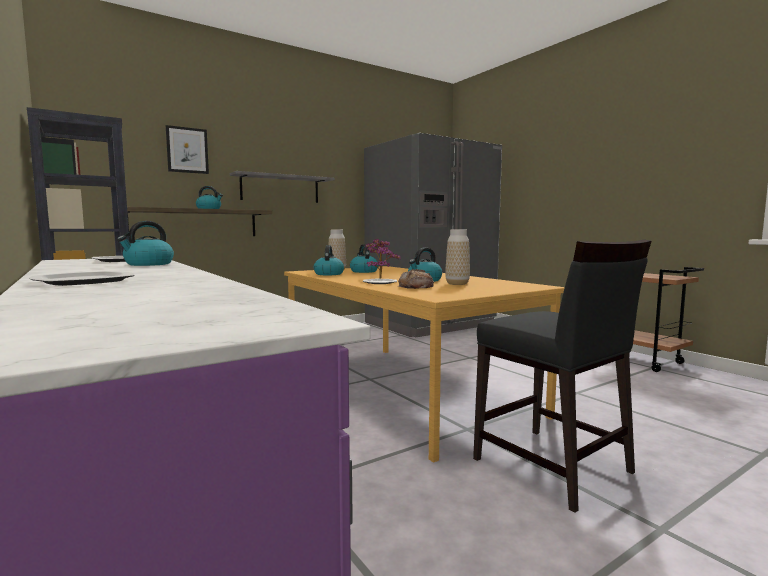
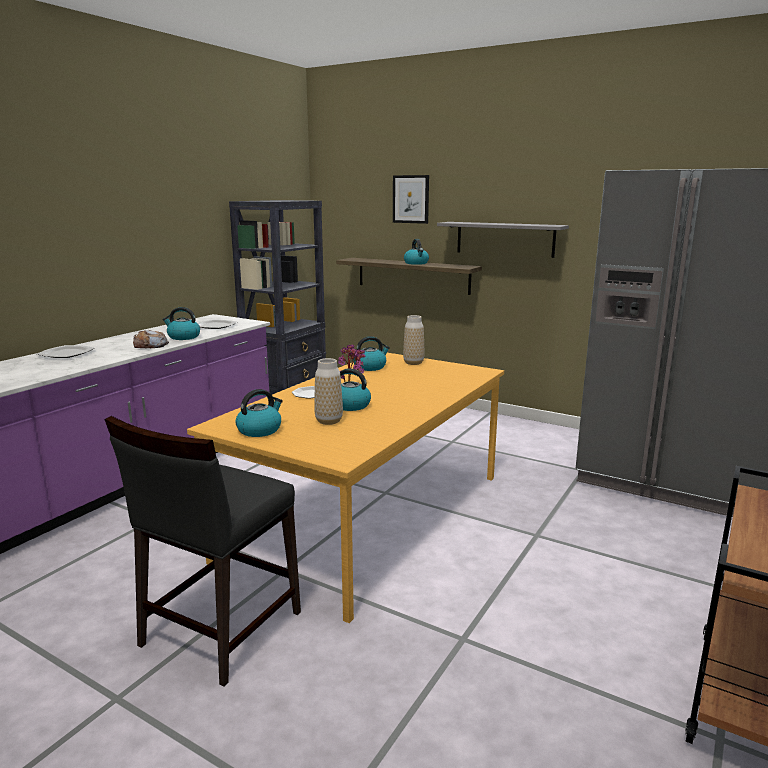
camera: 65 degrees right, 10 degrees up
(363, 271) = (414, 373): kettle -> kettle (260, 430)
(416, 286) = (290, 409): bread -> bread (150, 345)

